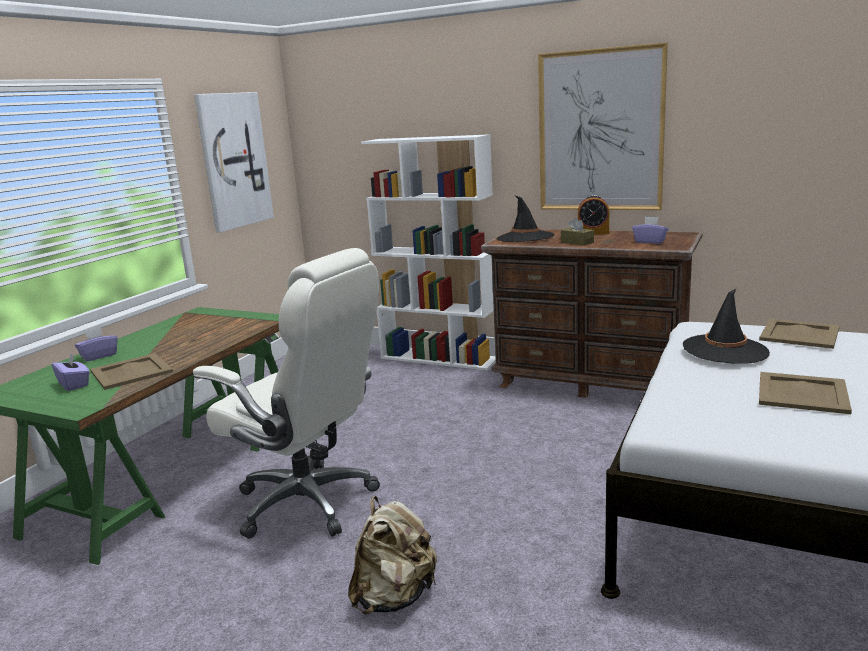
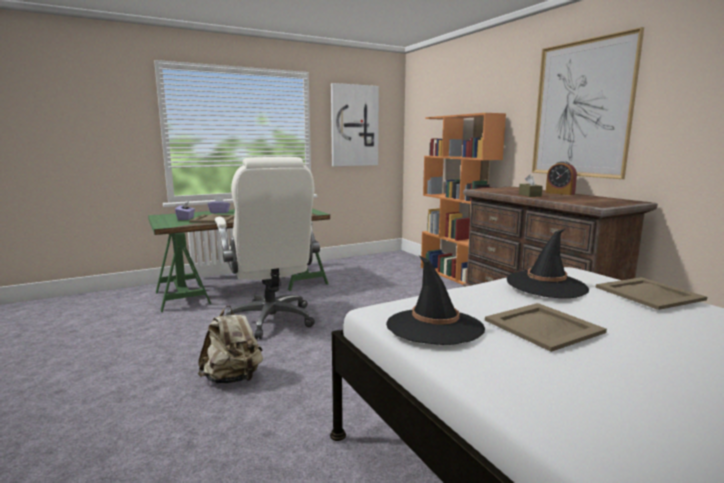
camera: 35 degrees right, 5 degrees down
(439, 358) = (455, 276): white bookcase -> orange bookcase
(525, 237) = (503, 190): black hat -> black hat (434, 326)
(650, 241) = (588, 201): purple tissue box -> none

